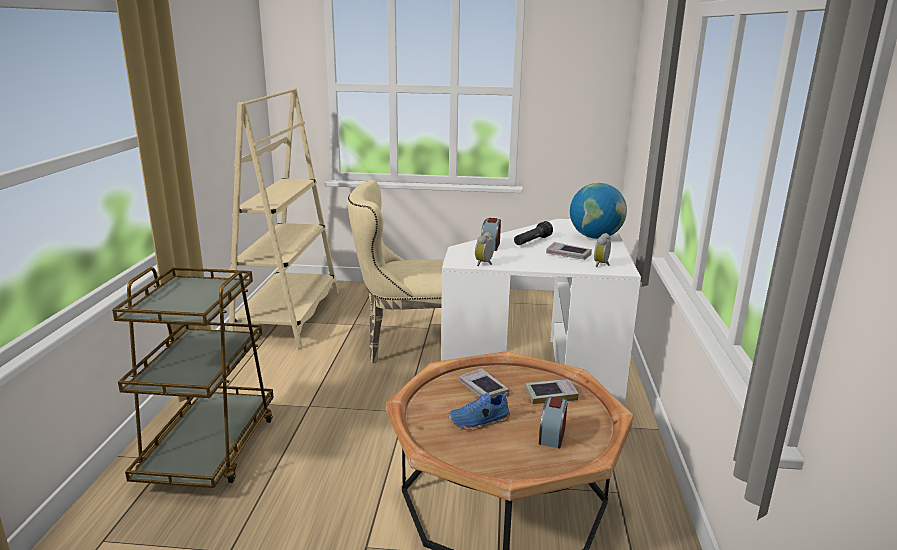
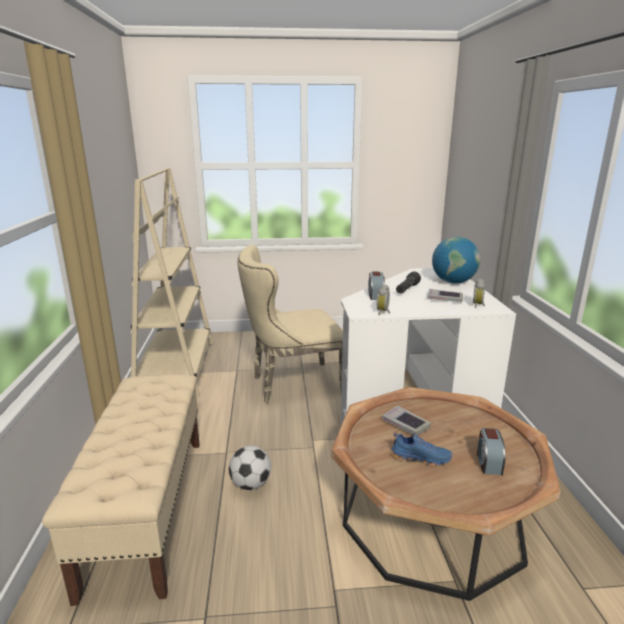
camera: 10 degrees left, 0 degrees up
(210, 449) = (147, 508): brown cart -> beige bench
(322, 440) = (251, 484): none -> football
(479, 422) = (420, 457): blue shoe -> blue shoe turned 135 degrees counterclockwise
(551, 395) = (465, 423): book -> none

